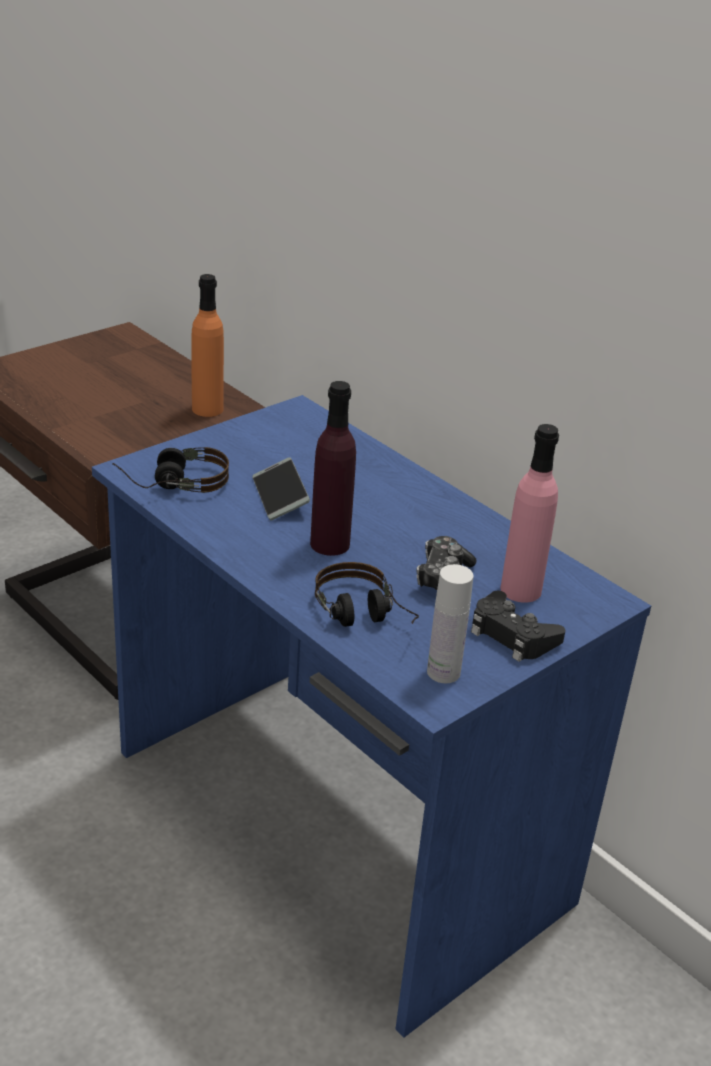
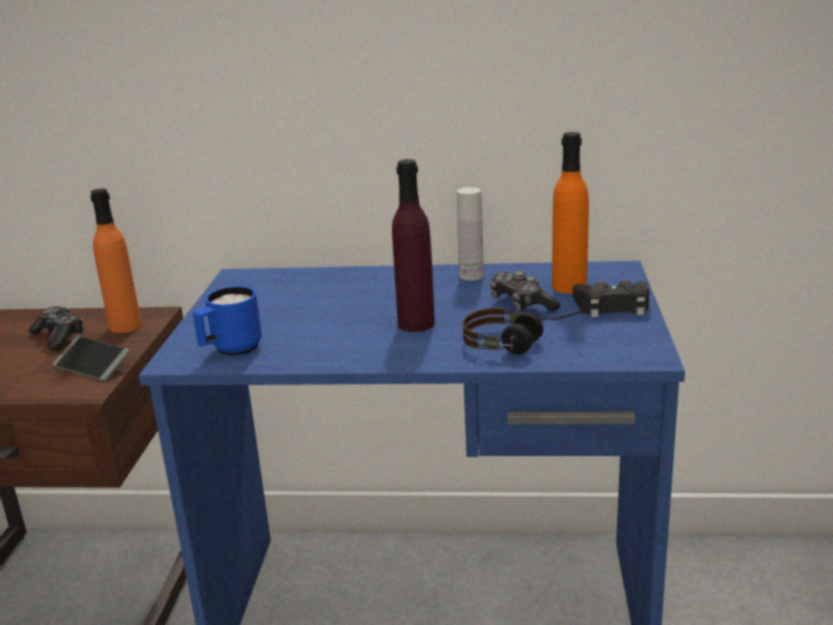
camera: 40 degrees left, 10 degrees down
(154, 393) = (59, 337): none -> game controller
(172, 483) = (231, 351): headphones -> blue mug
(280, 497) = (327, 319): phone -> phone (92, 366)
(443, 672) = (622, 341): white bottle -> white bottle (471, 276)
(520, 590) = (569, 287): pink bottle -> orange bottle

